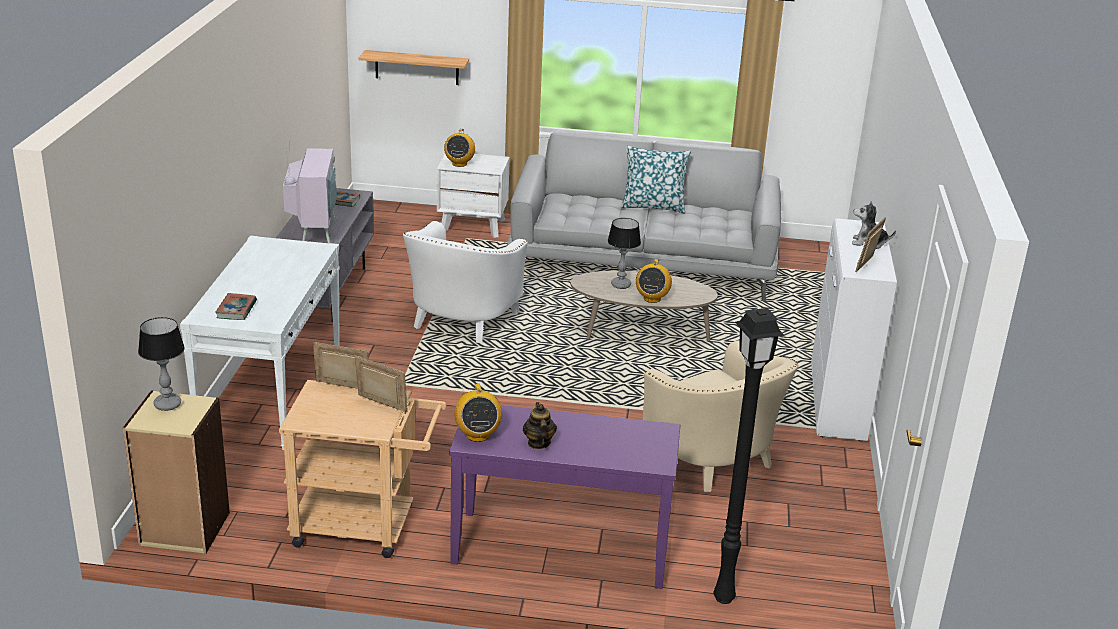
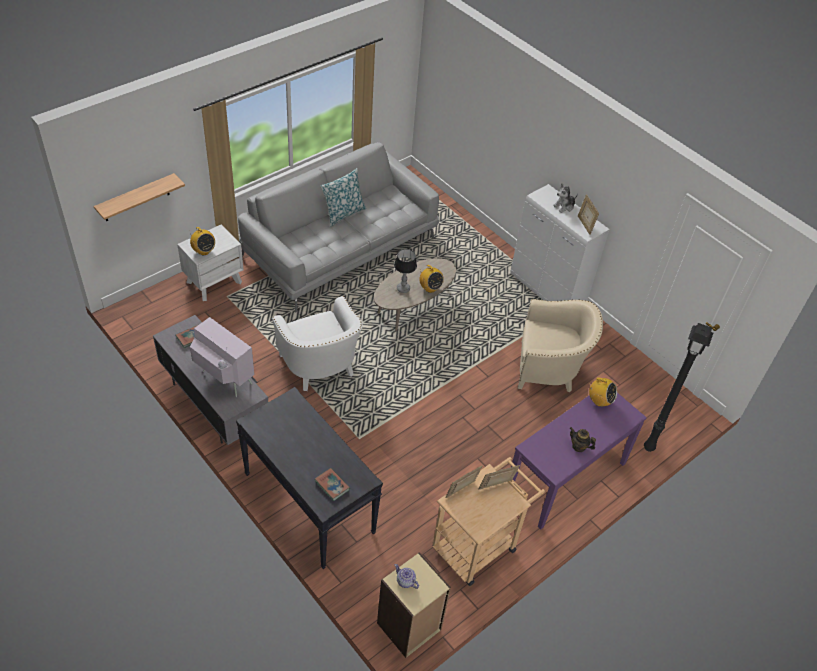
camera: 50 degrees left, 20 degrees up
(167, 405) = (405, 581): table lamp -> teapot
(271, 394) = (308, 503): white console table -> black console table
(477, 435) = (551, 465): radio -> radio (599, 401)

